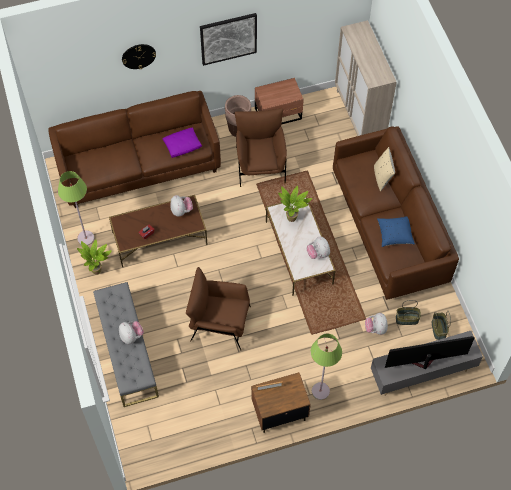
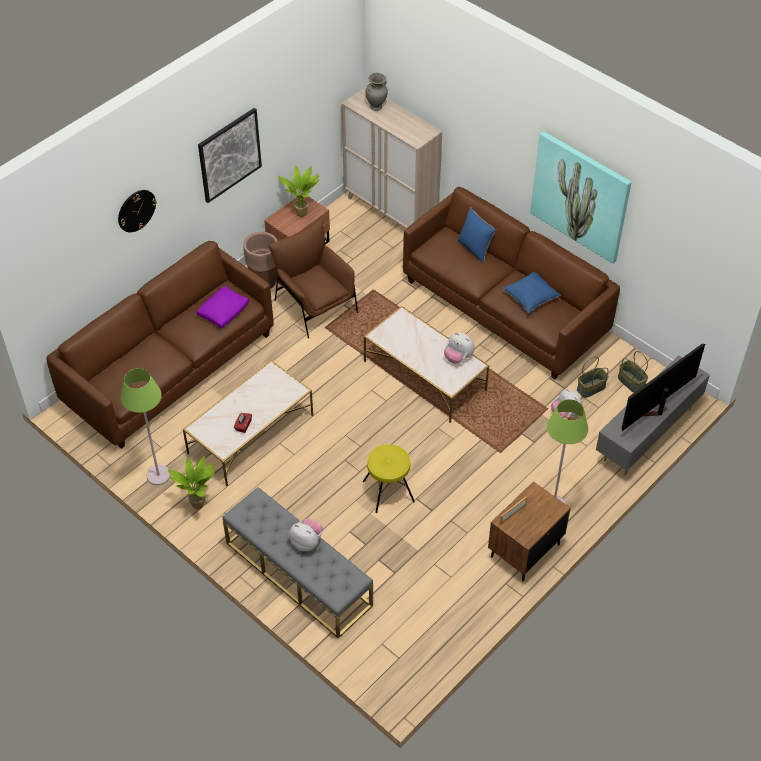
camera: 30 degrees left, 10 degrees down
(159, 238) = (251, 434): brown coffee table -> white coffee table
(181, 211) = (268, 383): plush toy -> none
(219, 323) = (388, 491): brown armchair -> yellow stool
(293, 218) = (403, 334): potted plant -> potted plant (302, 213)
(363, 41) = (376, 107): none -> grey vase
(382, 177) = (475, 248): beige pillow -> blue pillow
(452, 182) = (580, 196): none -> picture

